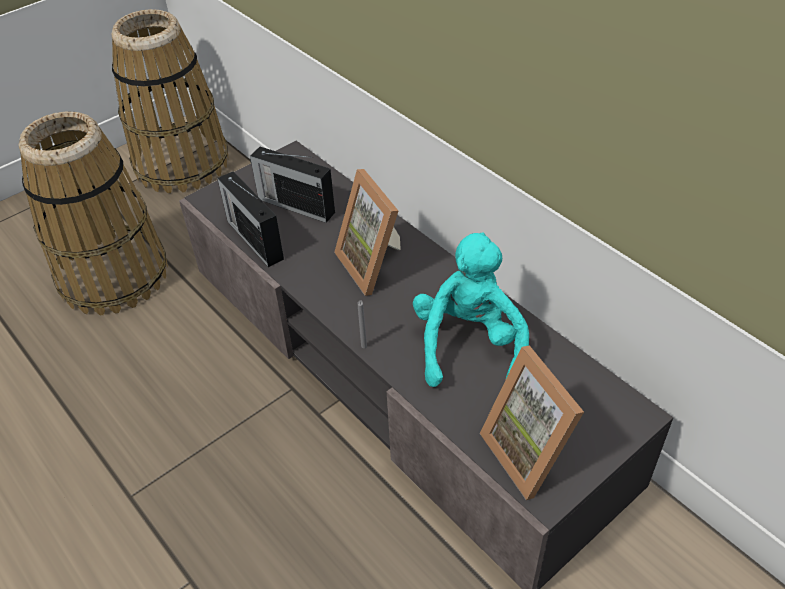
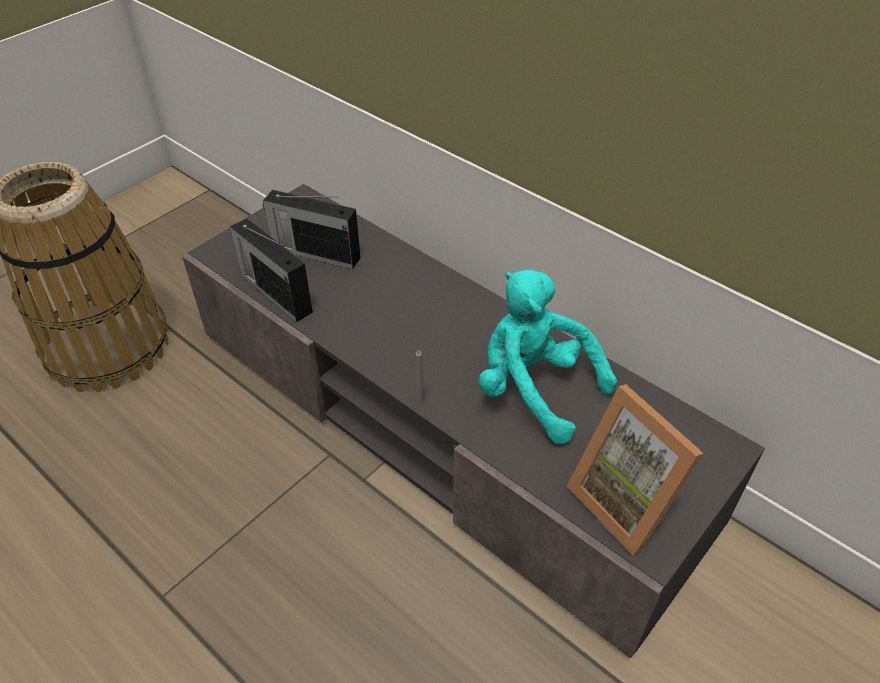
camera: 10 degrees left, 0 degrees up
(182, 163) = (169, 219): basket -> none
(375, 264) = (415, 310): picture frame -> none
(469, 344) = (534, 389): turquoise plush toy -> turquoise plush toy turned 45 degrees counterclockwise

